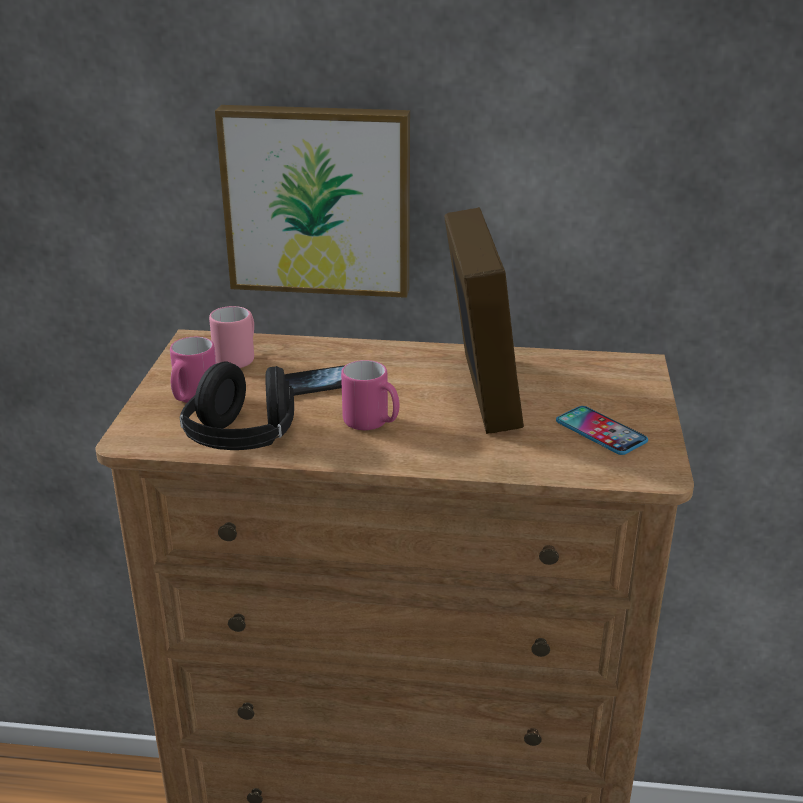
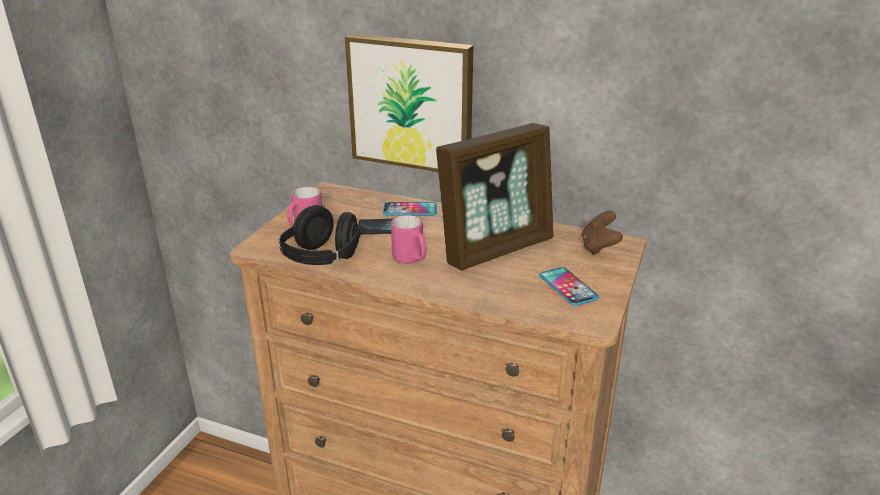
camera: 15 degrees right, 0 degrees up
(238, 358) = (348, 205): pink mug -> none
(332, 354) = (410, 210): none -> phone
(479, 392) = (496, 248): picture frame -> picture frame turned 45 degrees clockwise
(612, 374) = (598, 247): none -> brown game controller

